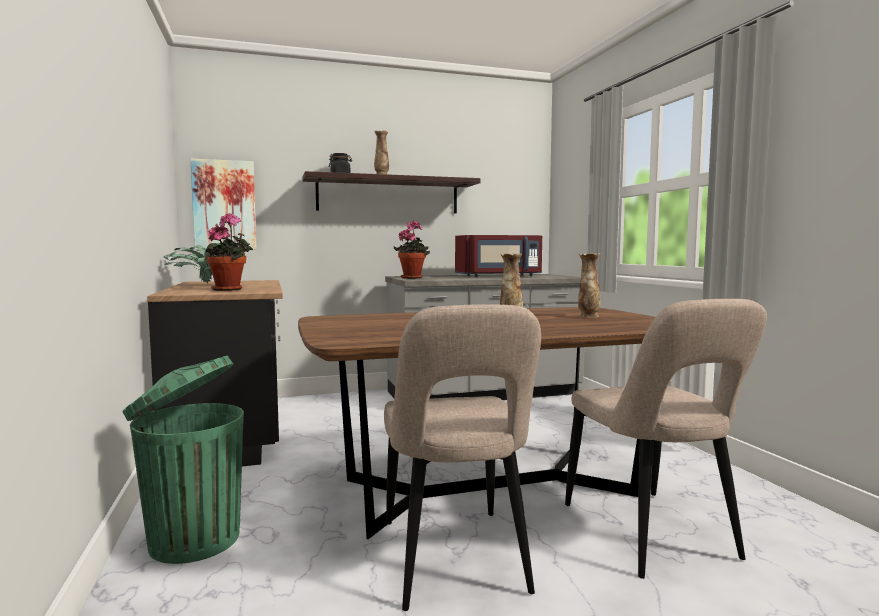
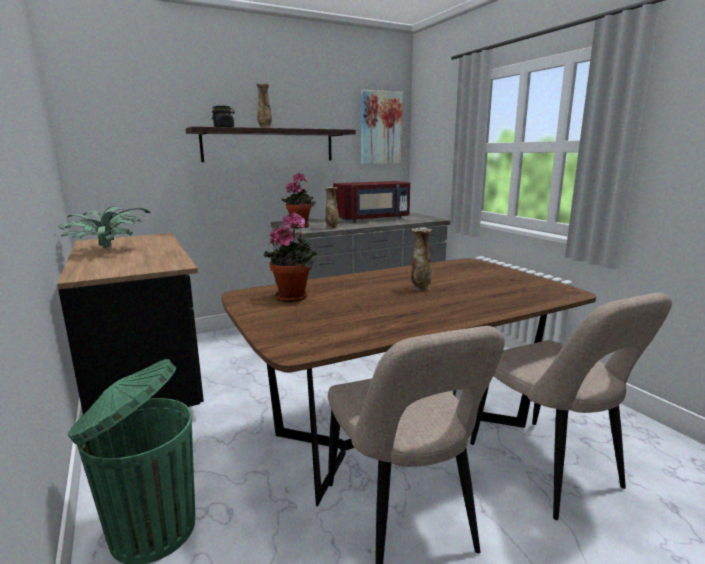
camera: 10 degrees left, 10 degrees up
(224, 205) = (108, 160): picture -> picture (380, 128)
(230, 289) = (138, 262): potted plant -> potted plant (294, 296)
(588, 316) = (481, 278): vase -> vase (332, 227)

